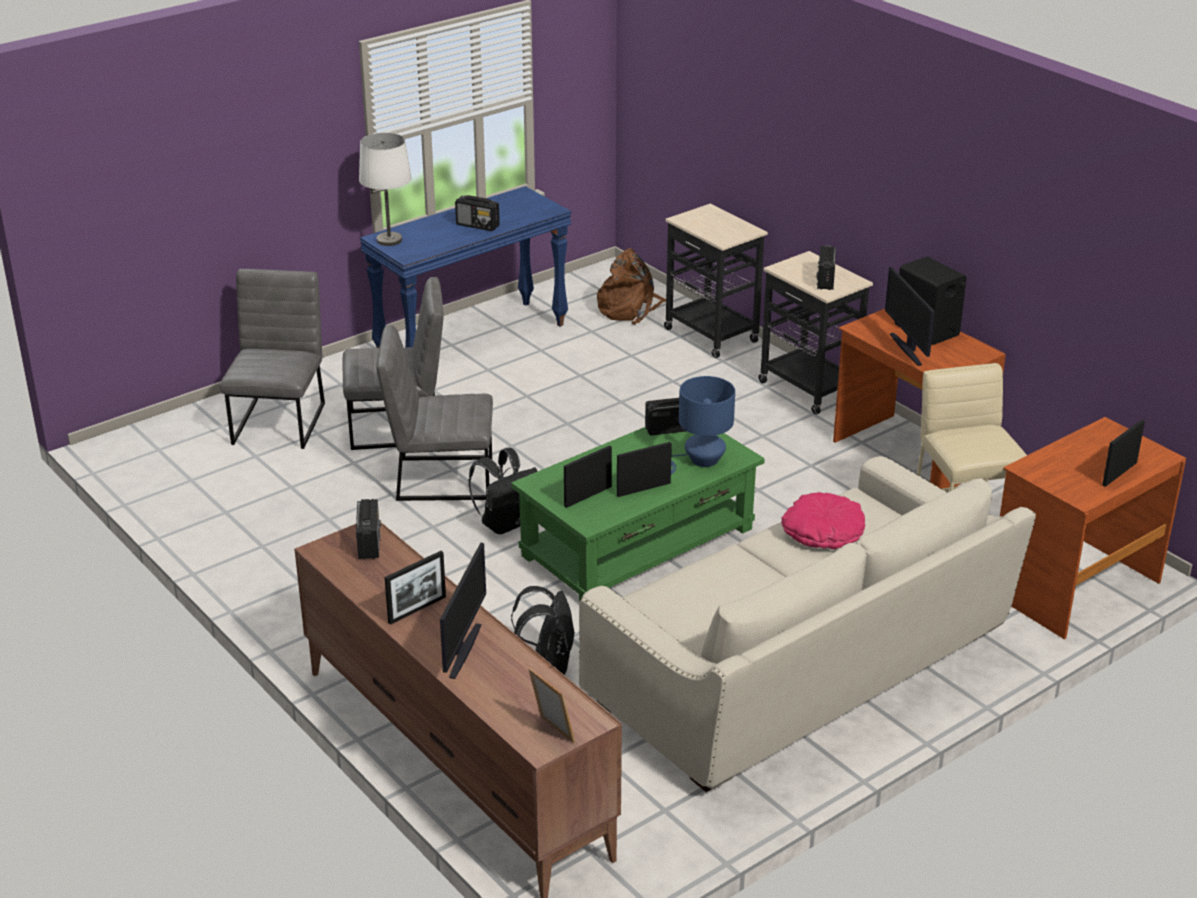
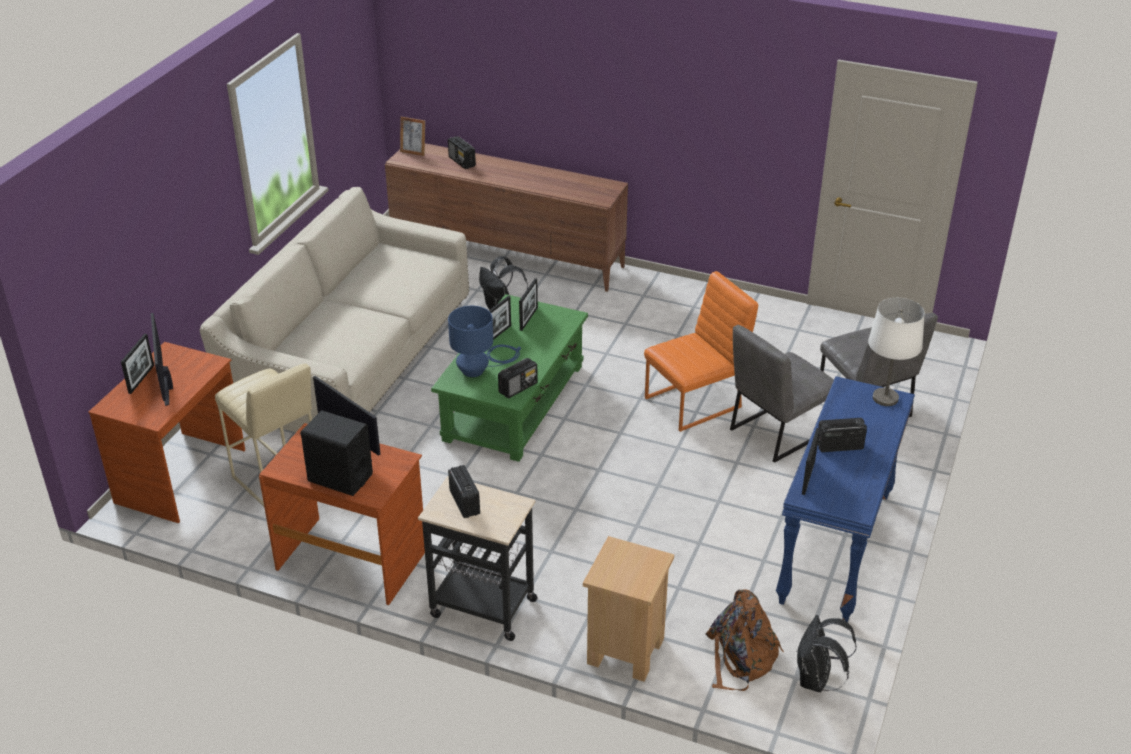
camera: 150 degrees right, 5 degrees up
(369, 543) = (592, 196): radio -> radio (462, 162)
(417, 609) = (529, 176): picture frame -> picture frame (808, 477)
(441, 478) = (695, 402): grey chair -> orange chair
(462, 650) = (487, 167): monitor -> monitor (167, 387)
(504, 524) = (615, 384): black backpack -> black backpack (816, 680)
(712, 336) = (625, 649): cart -> beige nightstand
(824, 533) = (351, 333): pink pillow -> none

